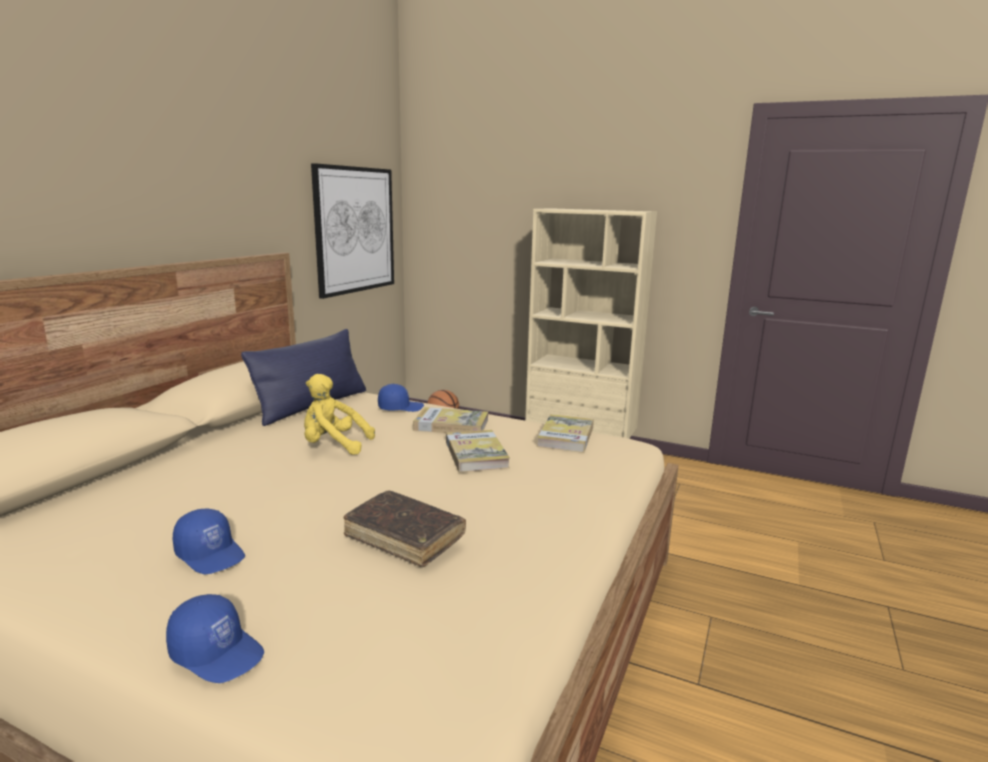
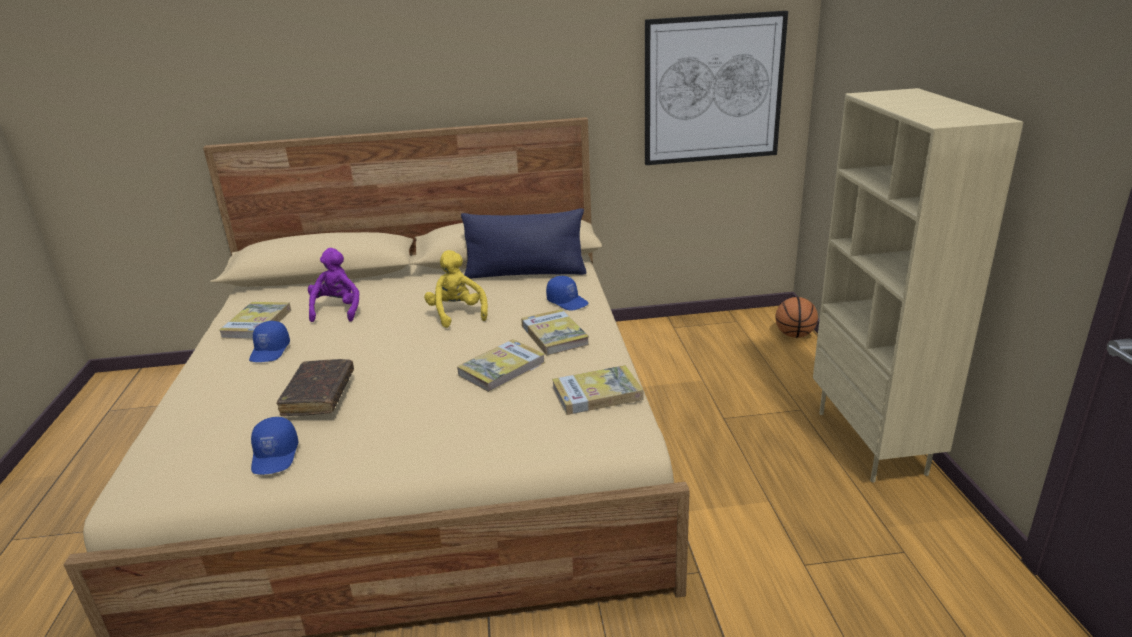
camera: 60 degrees right, 10 degrees up
(93, 552) = (257, 323): none -> book
(183, 495) = (337, 310): none -> purple plush toy
(218, 652) = (182, 398): blue cap -> blue cap (276, 456)

